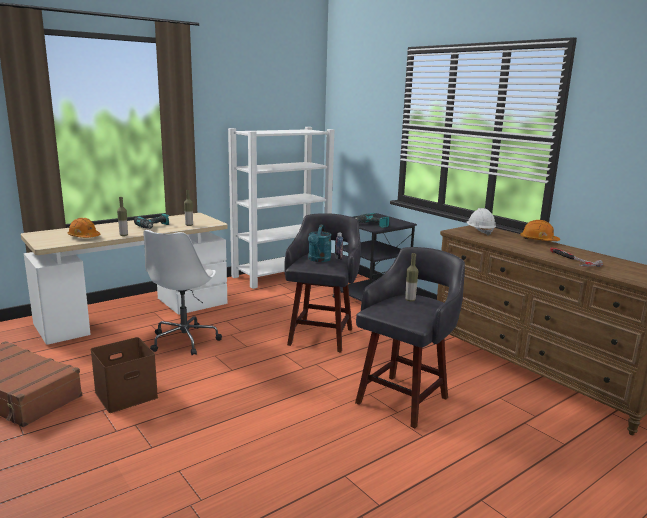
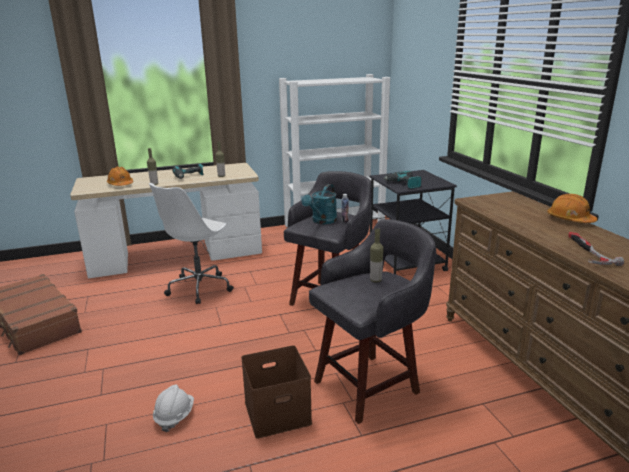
camera: 20 degrees right, 5 degrees up
(125, 395) = (115, 337): brown storage box -> brown storage box (276, 414)
(480, 231) = (504, 202): white hard hat -> white hard hat (174, 416)

